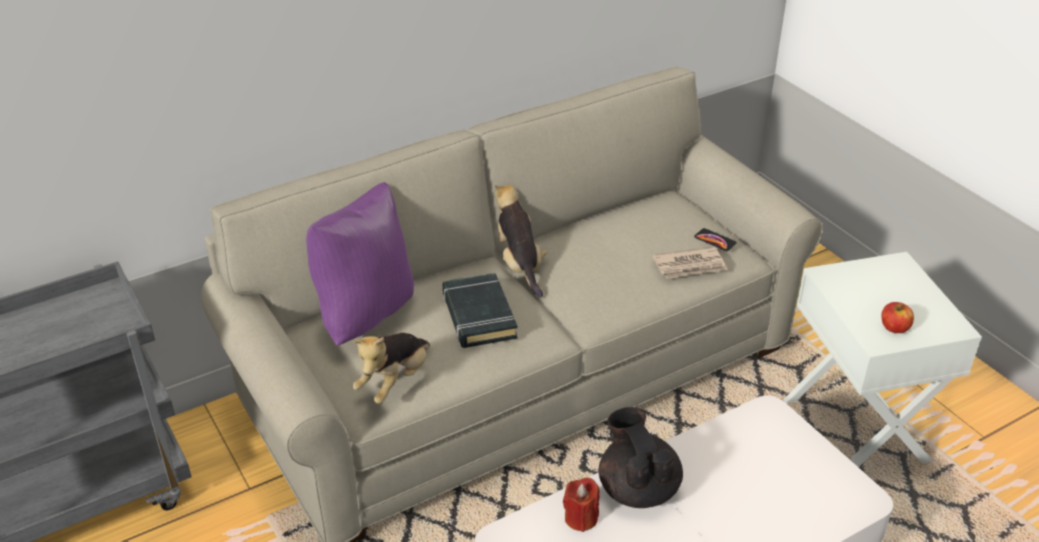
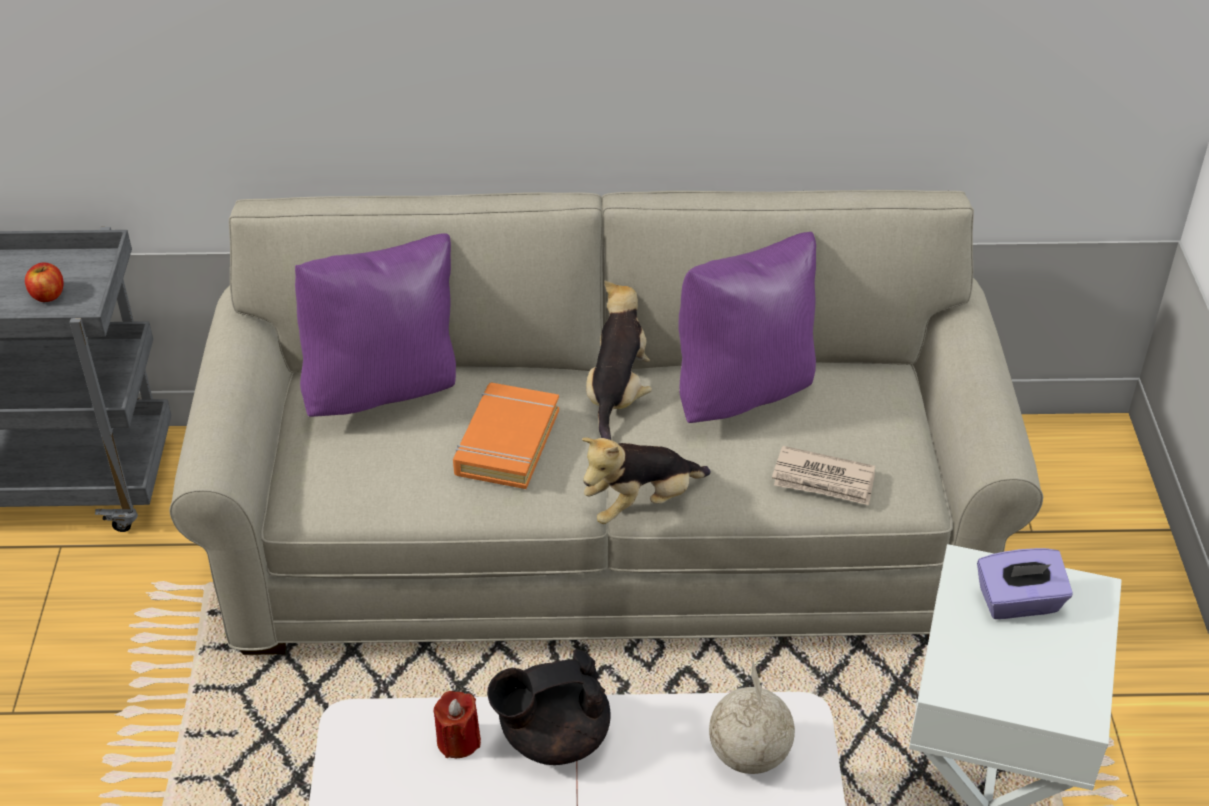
camera: 30 degrees right, 5 degrees up
(394, 382) = (349, 485): plush toy -> plush toy (641, 503)
(478, 316) = (506, 442): black book -> orange book
(598, 235) = (743, 392): none -> purple pillow
(637, 488) = (552, 737): black teapot -> black teapot turned 120 degrees counterclockwise
(715, 240) = (890, 458): phone -> none
(761, 445) = (749, 754): none -> globe
(869, 283) = (1019, 602): none -> purple tissue box
(894, 328) = (991, 677): apple -> apple (48, 295)

